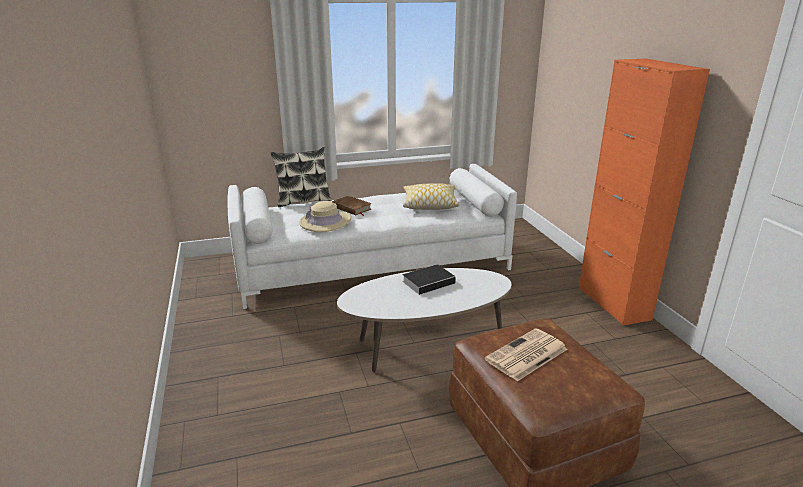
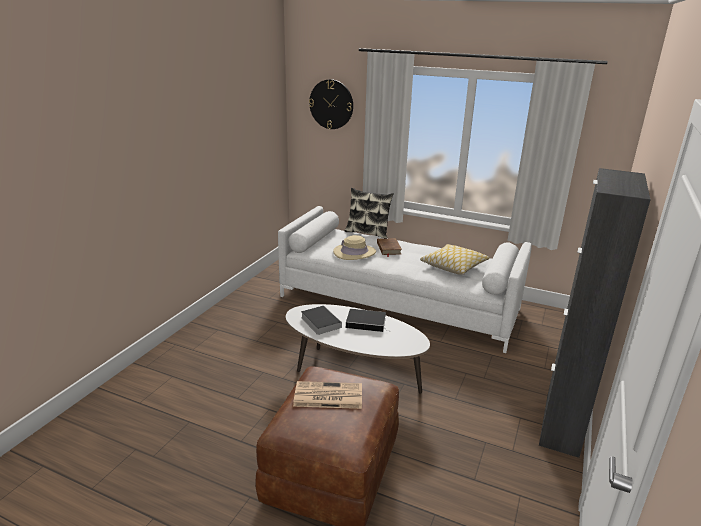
camera: 40 degrees right, 0 degrees up
(218, 51) = (331, 104): none -> wall clock
(387, 300) = (319, 322): none -> book
(613, 303) = (561, 424): orange cabinet -> black cabinet

